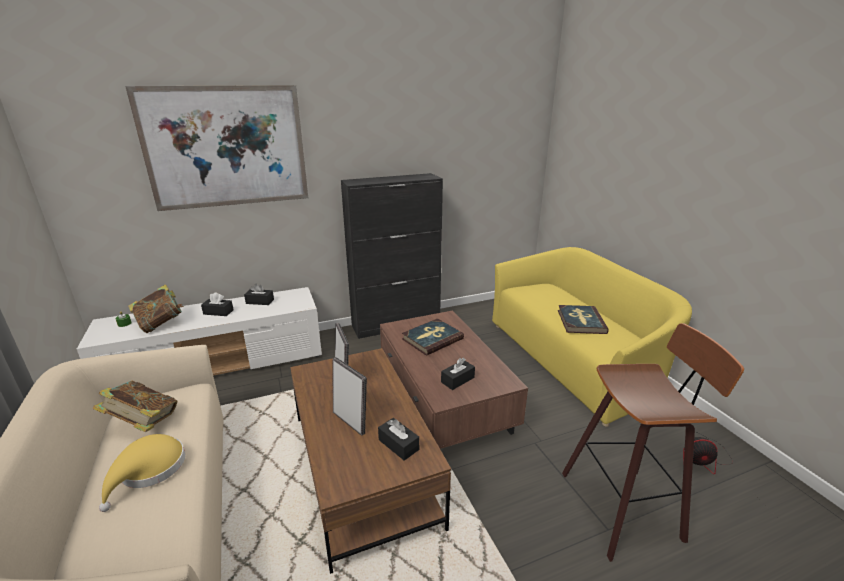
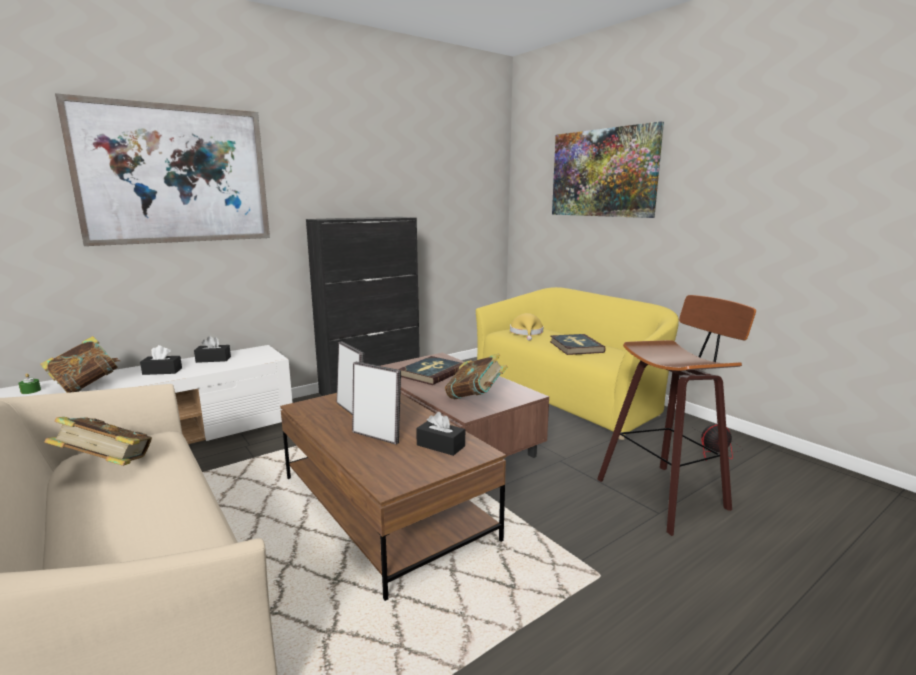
camera: 15 degrees left, 10 degrees down
(149, 471) = (139, 504): yellow hat -> yellow hat (526, 333)
(457, 380) = (475, 398): black tissue box -> book
(640, 141) = (603, 173): none -> picture

